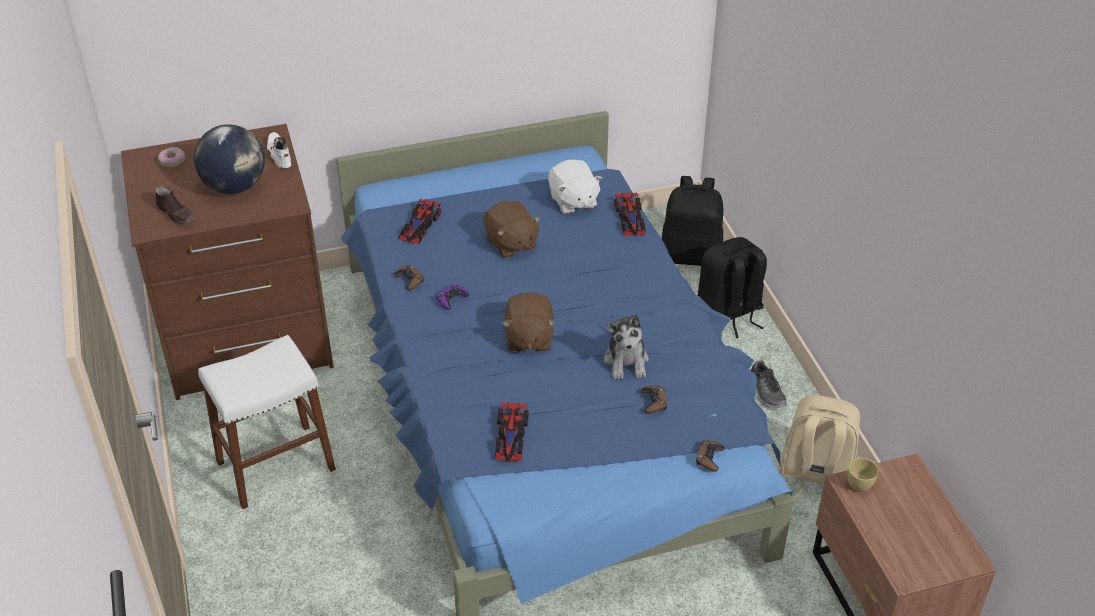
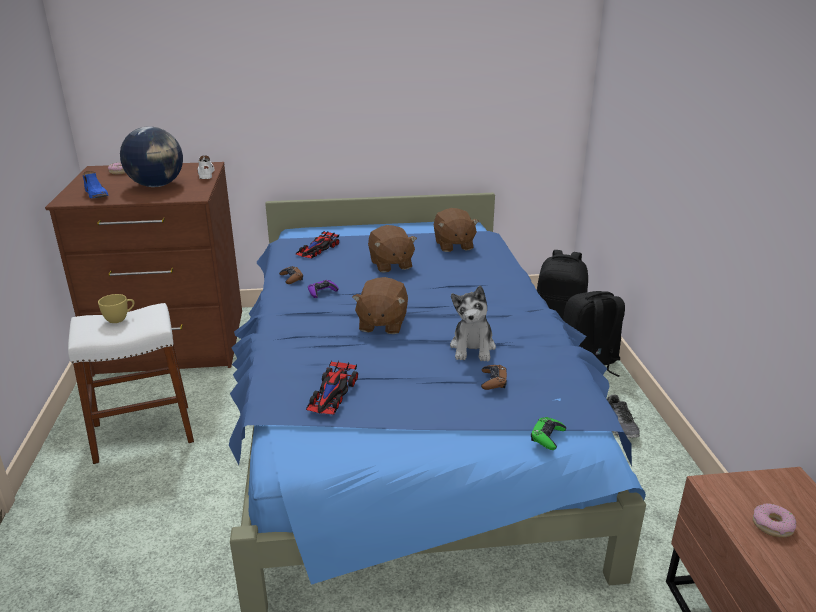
camera: 10 degrees right, 15 degrees down
(176, 213) = (97, 195): brown shoe -> blue shoe
(573, 201) = (453, 245): white plush toy -> brown plush toy
(630, 218) = (501, 257): toy car -> none
(709, 458) = (547, 437): brown game controller -> green game controller
(814, 476) = (668, 504): beige backpack -> none
(861, 483) = (732, 489): yellow cup -> yellow cup (120, 319)
(890, 513) = (772, 525): none -> donut

